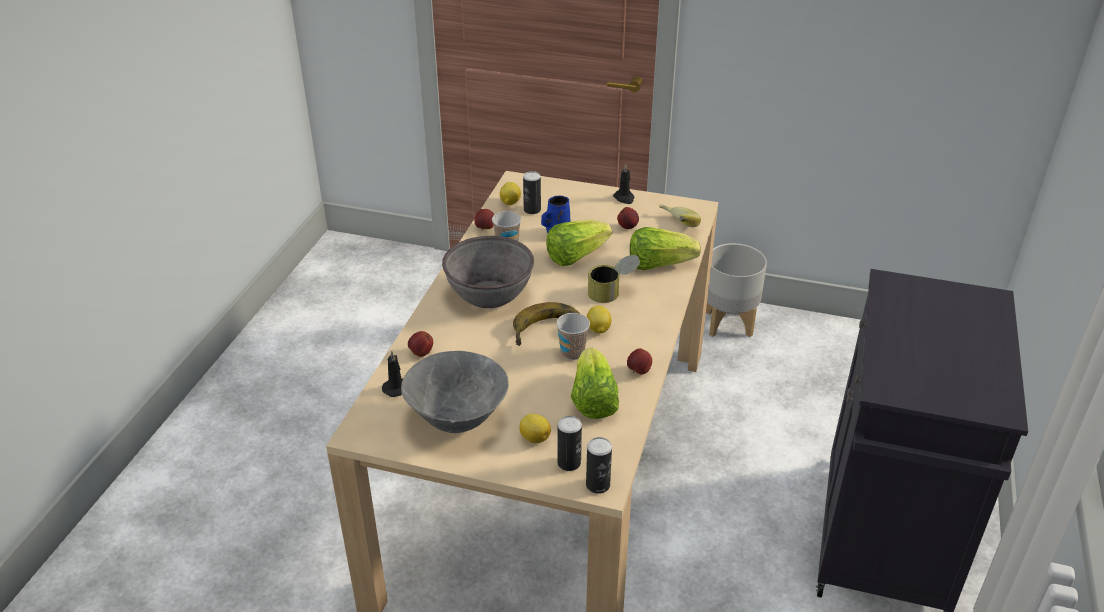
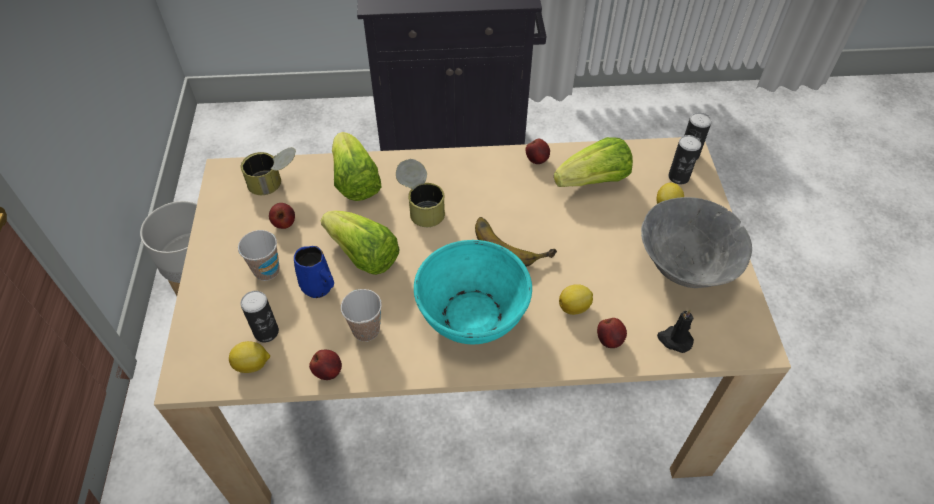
camera: 110 degrees left, 15 degrees up
(490, 294) = (472, 314): grey bowl -> turquoise bowl
(572, 353) = (537, 212): cup -> cup (267, 271)
(598, 329) = (491, 202): lemon -> lemon (575, 307)
(624, 198) = (215, 242): black candle -> none
(675, 228) = (274, 183): banana -> can

